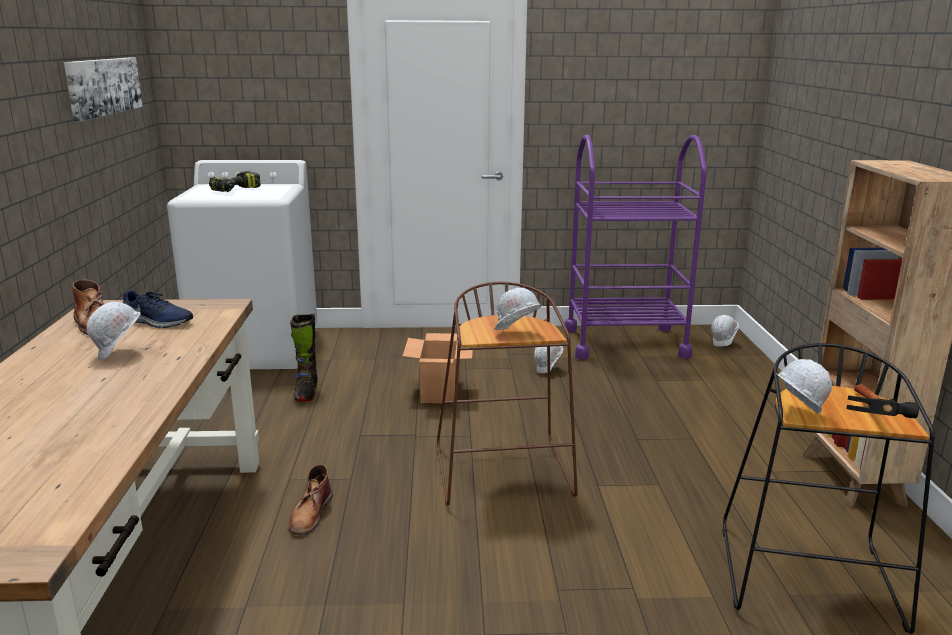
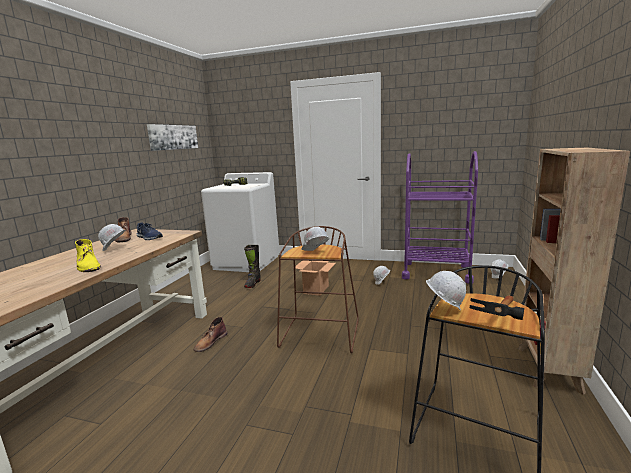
camera: 20 degrees right, 5 degrees down
(118, 396) = (88, 266): none -> yellow boot

